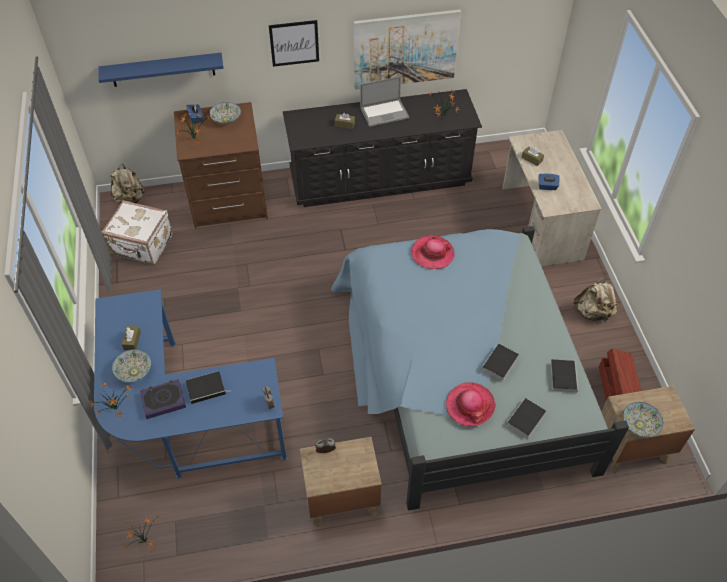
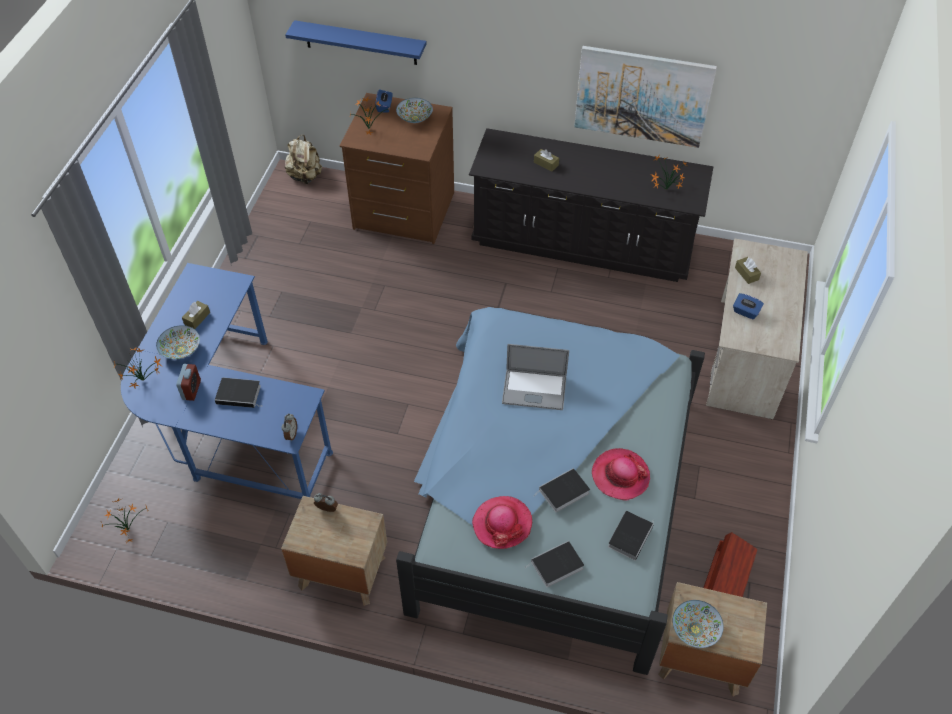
camera: 25 degrees right, 0 degrees up
(142, 245) = (290, 229): white suitcase -> none
(163, 400) = (191, 390): book -> alarm clock
(294, 43) = (510, 52): picture -> none
(384, 113) = (598, 164): laptop -> laptop (534, 389)
(432, 254) = (562, 341): hat -> hat (620, 475)
(592, 312) = (747, 485): beige backpack -> none

